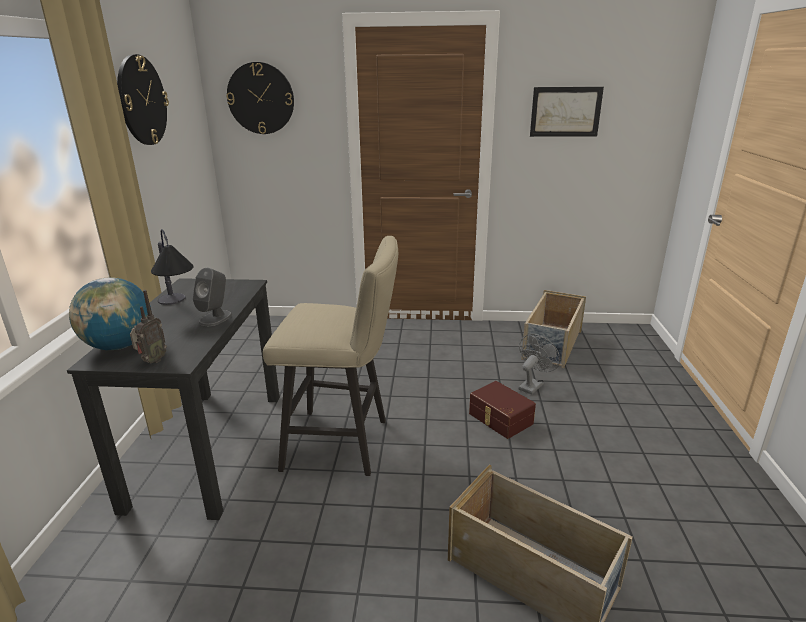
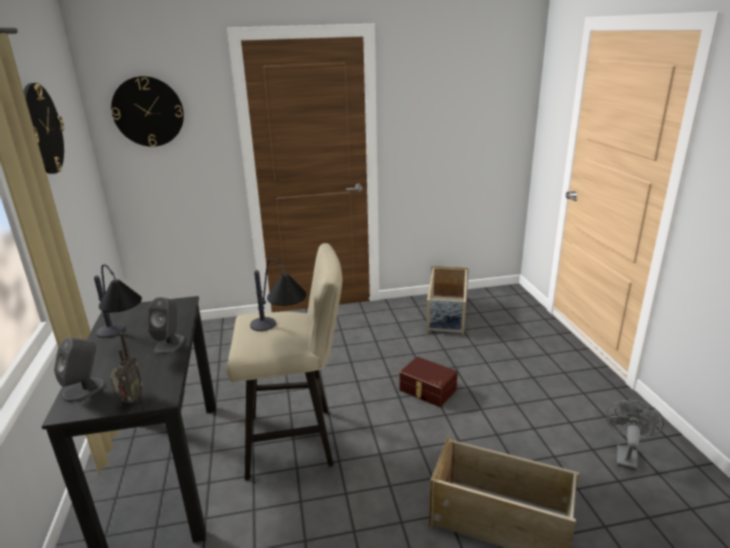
camera: 15 degrees left, 0 degrees up
(119, 346) = (84, 390): globe -> grey speaker
(326, 323) = (280, 333): none -> table lamp
(532, 385) = (443, 354): grey fan -> grey fan (626, 455)
(565, 112) = (437, 109): picture -> none

